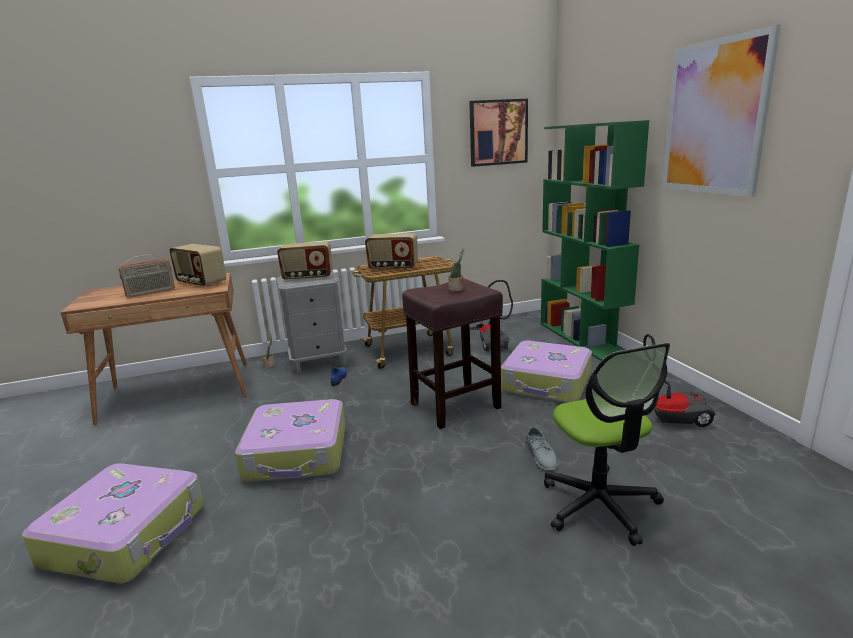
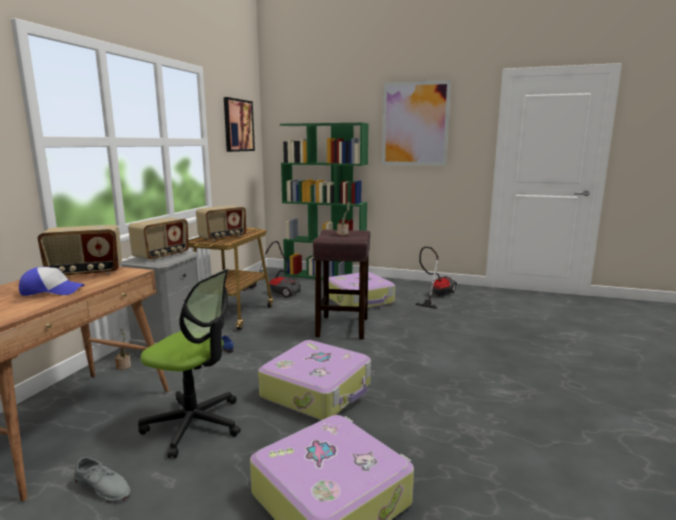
camera: 55 degrees left, 5 degrees down
(151, 292) = (52, 291): radio -> cap
(541, 455) = (431, 327): grey shoe -> grey shoe (103, 486)
(599, 505) = (488, 331): office chair -> office chair (194, 424)

